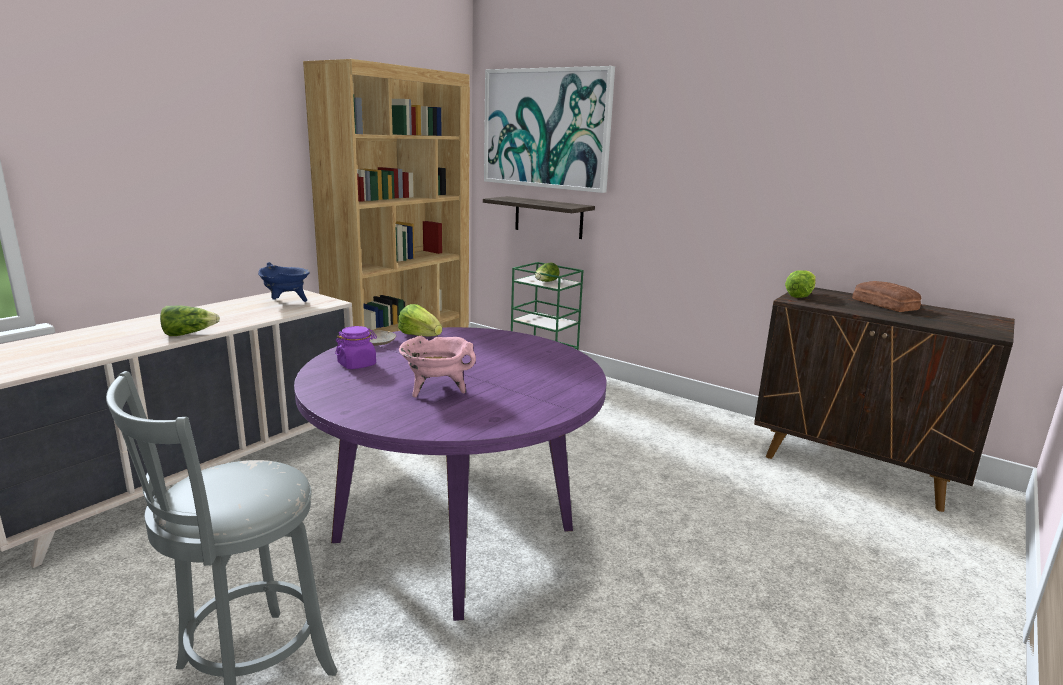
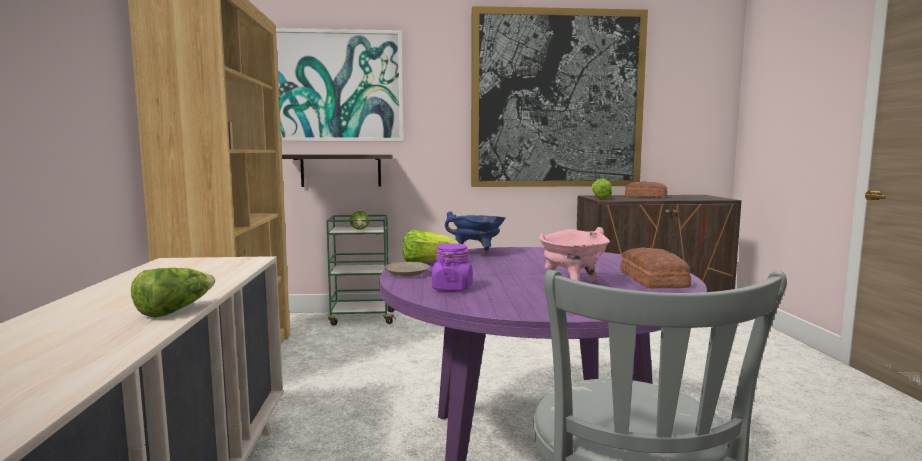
camera: 40 degrees left, 10 degrees down
(286, 302) = (199, 268): blue cooking pot -> blue cooking pot (477, 254)
(512, 409) = (652, 279): none -> bread
(790, 153) = (556, 100): none -> picture

